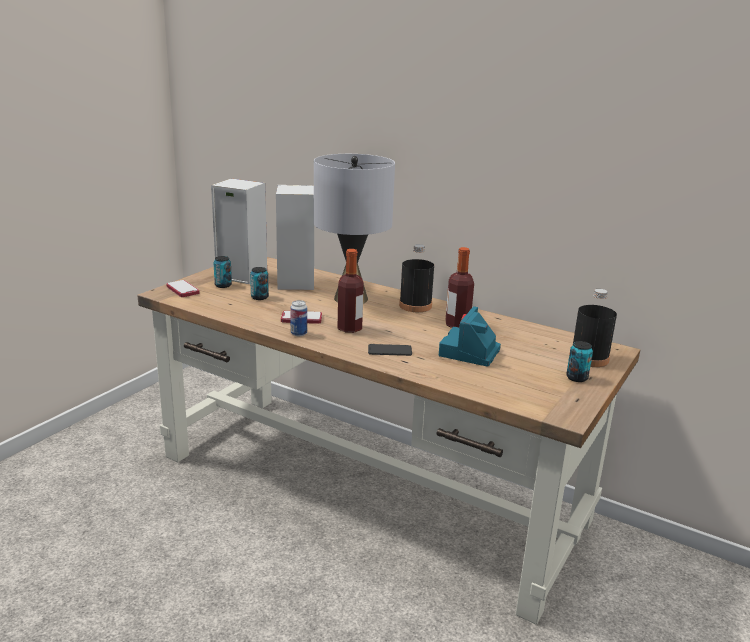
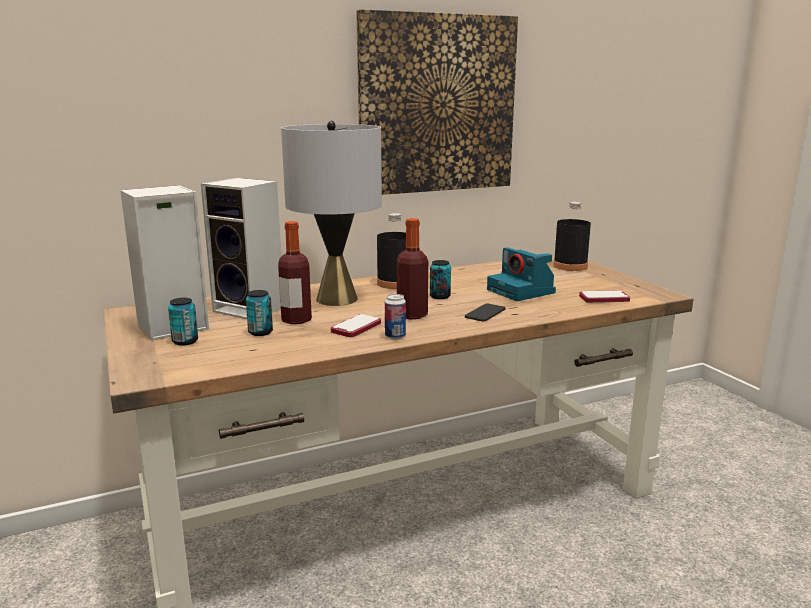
camera: 55 degrees left, 5 degrees down
(182, 290) = (154, 365): phone -> phone (604, 298)
(457, 325) = (459, 281): bottle -> bottle (296, 320)
(503, 154) = (437, 104): none -> picture
(577, 378) = (600, 277): can -> can (440, 296)

